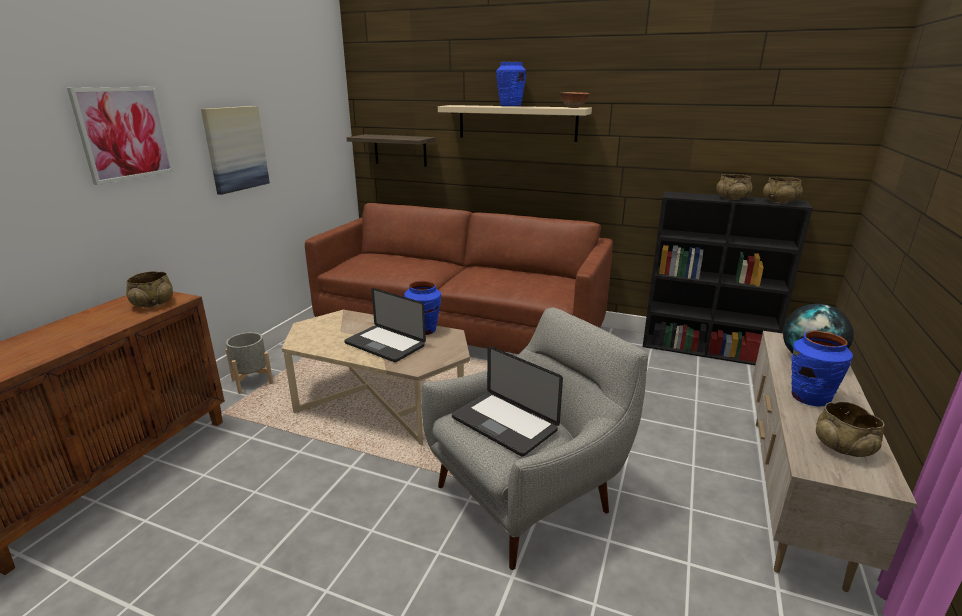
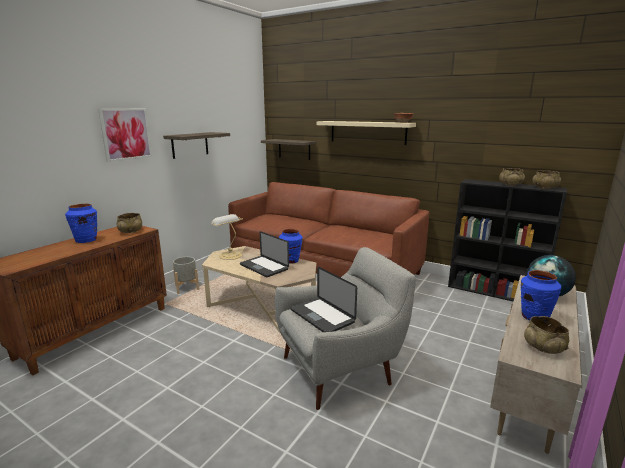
camera: 10 degrees right, 5 degrees down
(235, 148) = (190, 145): picture -> shelf
(323, 328) = (229, 255): none -> table lamp
(510, 106) = (362, 121): blue vase -> blue vase (86, 240)

